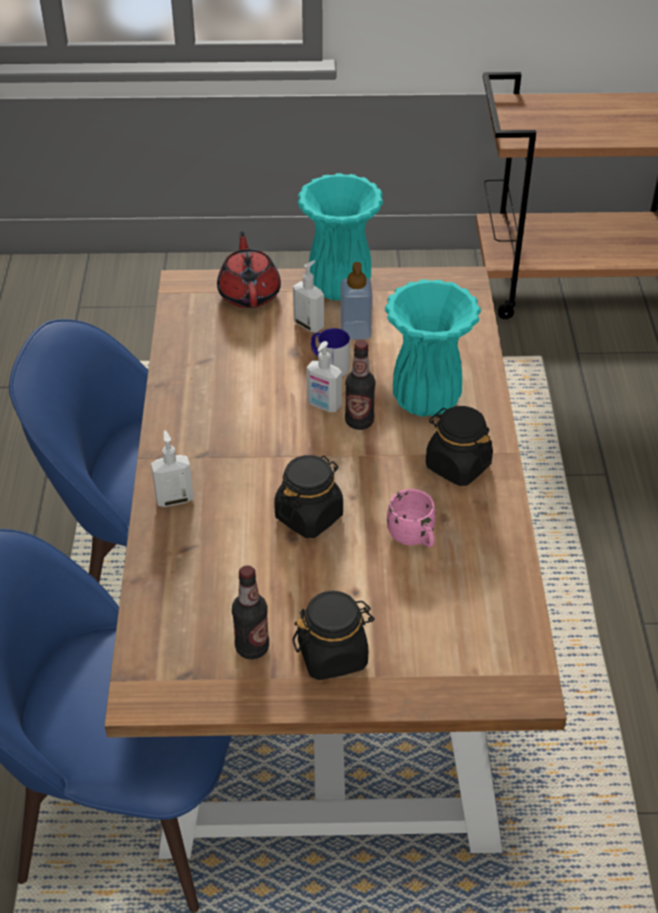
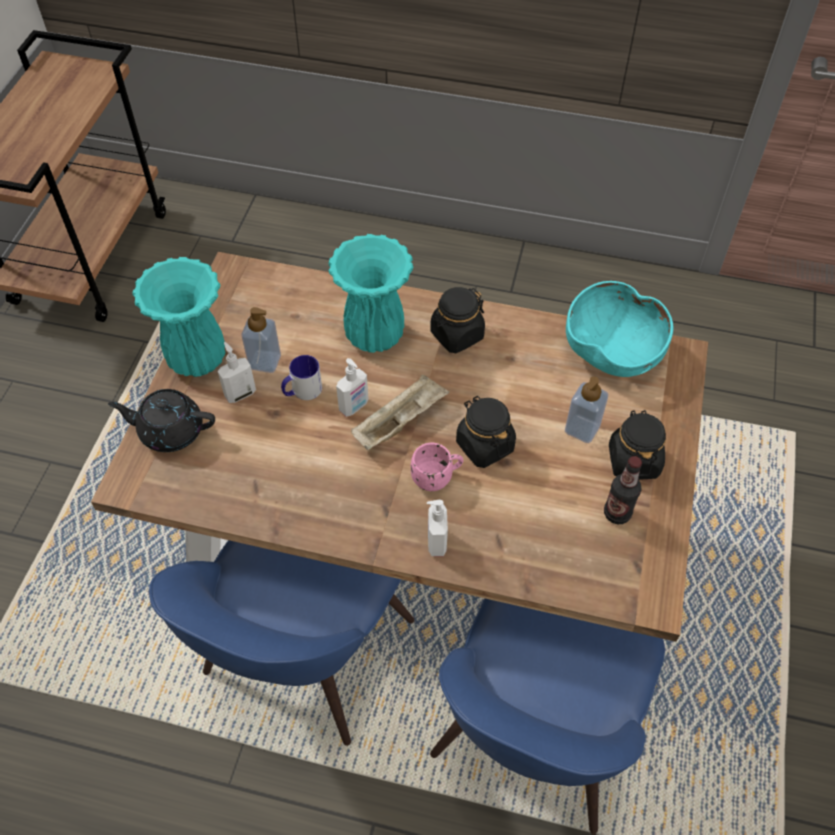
camera: 75 degrees left, 10 degrees up
(249, 293) = (170, 431): red teapot -> black teapot
(317, 443) = (400, 421): none -> beige tray
(359, 421) = (383, 386): bottle -> none
(363, 599) = (582, 429): none -> soap dispenser
(413, 538) = (527, 382): pink mug -> pink mug (437, 477)
(499, 614) = (613, 351): none -> turquoise bowl

